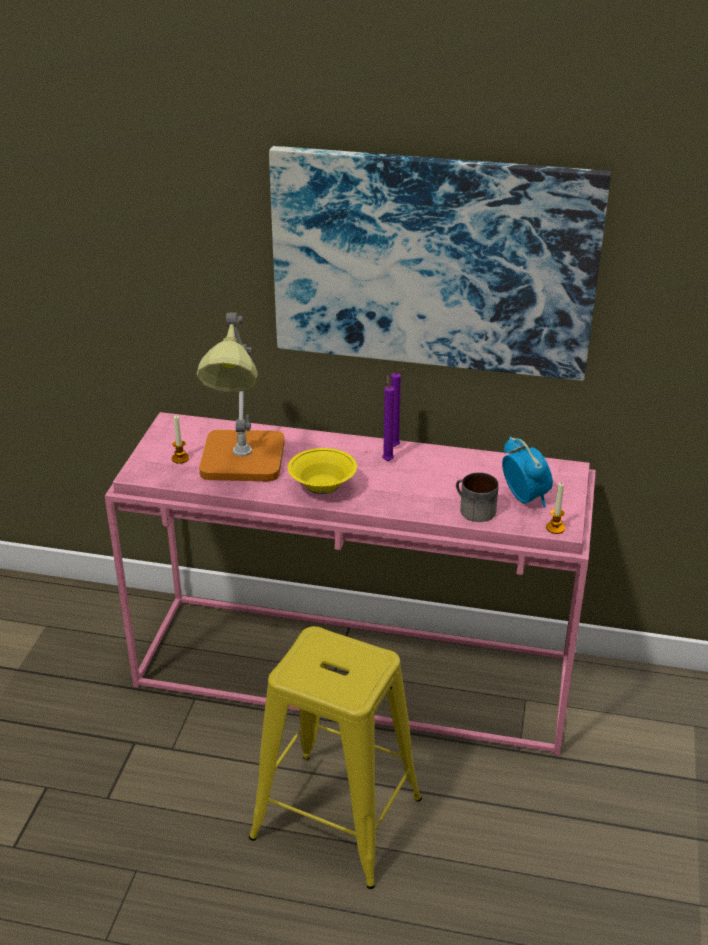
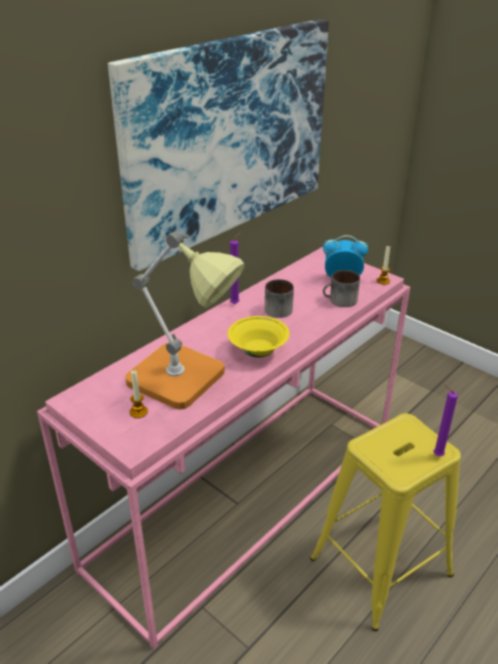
camera: 60 degrees left, 0 degrees up
(387, 459) = (248, 312): purple candle -> purple candle (436, 455)
(412, 473) = (276, 308): none -> mug

